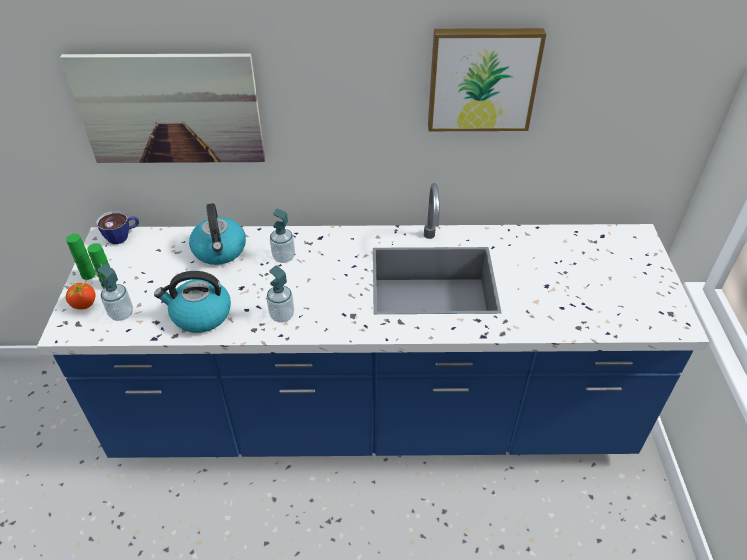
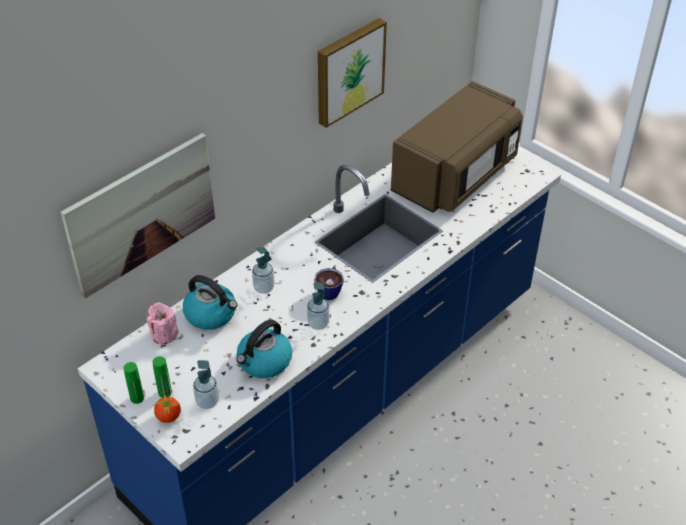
camera: 45 degrees left, 0 degrees up
(123, 236) = (117, 356): cup -> cup (330, 290)
(170, 242) = (164, 334): none -> pink candle
(581, 272) = (455, 176): none -> brown microwave

